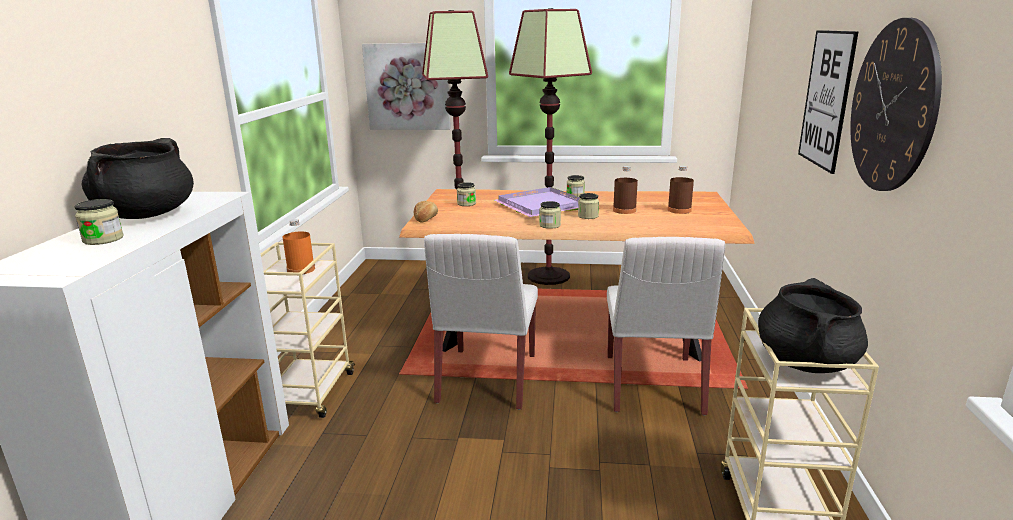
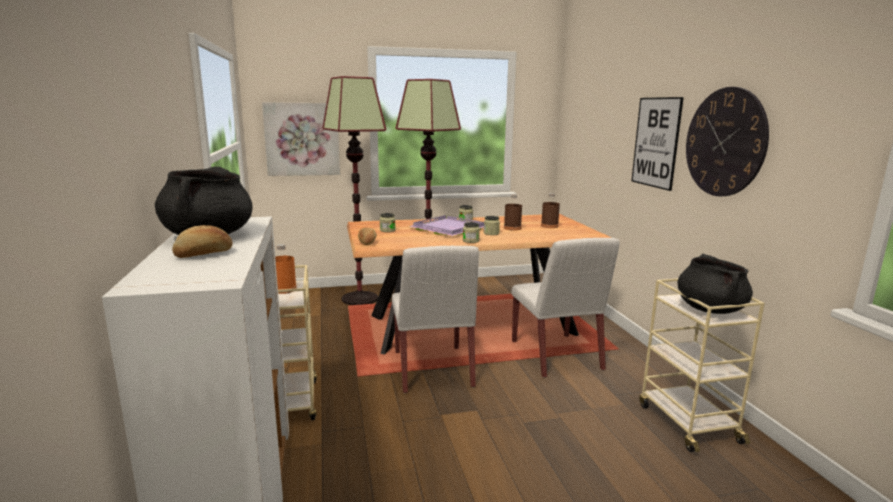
camera: 20 degrees left, 5 degrees down
(103, 239) = (204, 254): jar -> bread

